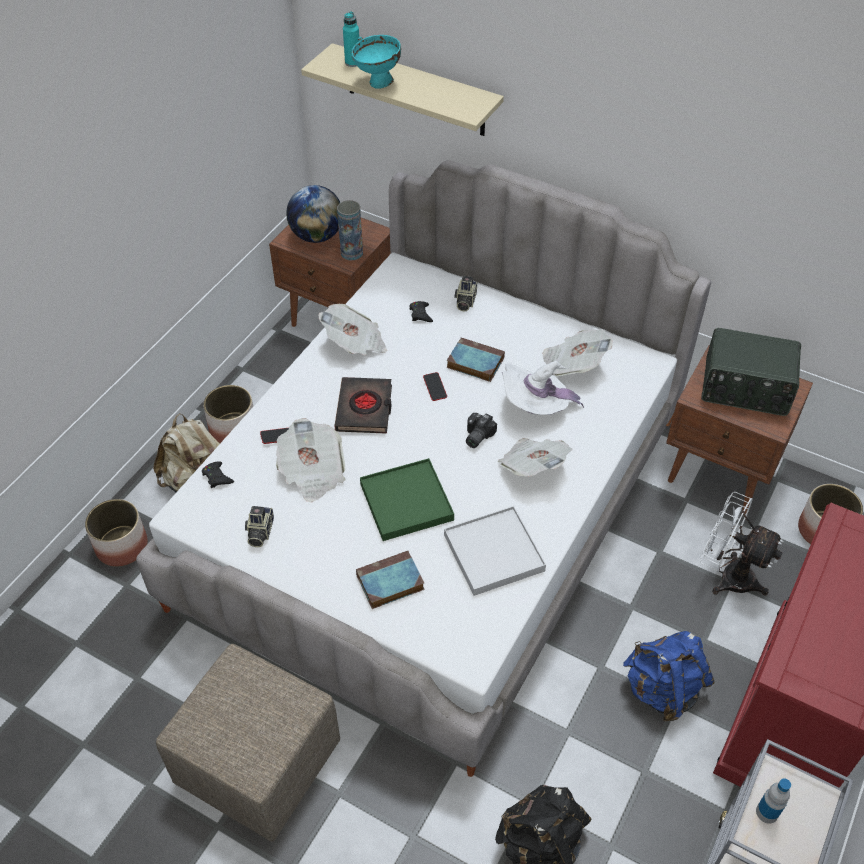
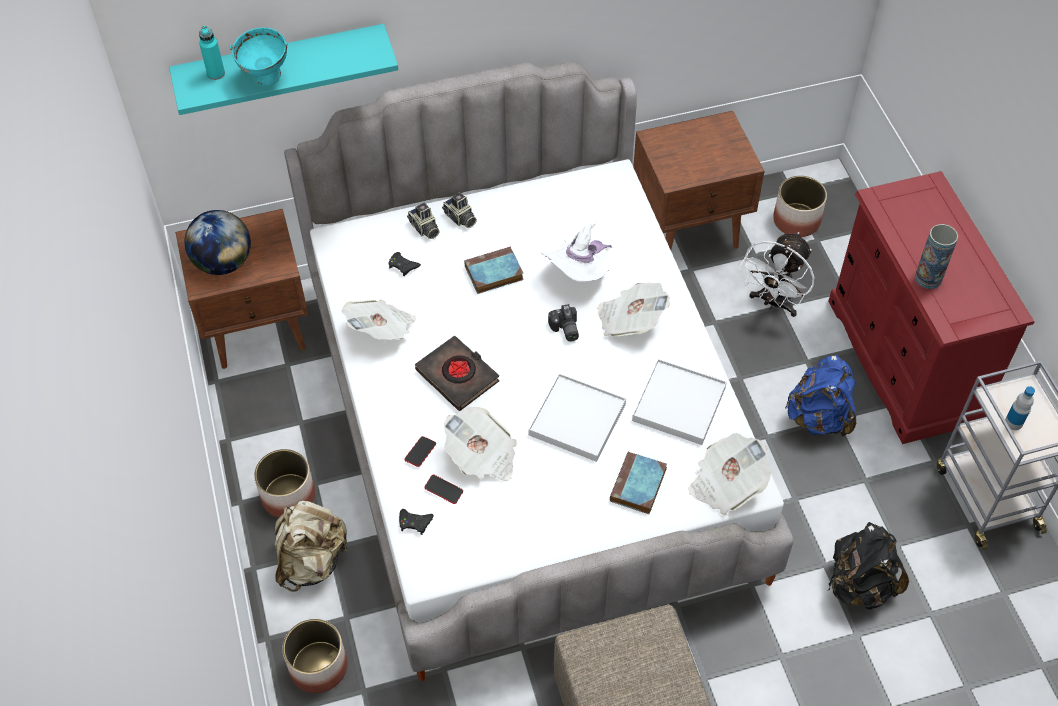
camera: 45 degrees left, 5 degrees up
(259, 532) = (502, 533): camera -> camera (460, 218)
(351, 253) = (274, 255): vase -> vase (928, 278)
(406, 502) = (577, 420): green tray -> white tray
(415, 91) = (281, 65): beige shelf -> turquoise shelf
(435, 388) = (489, 317): phone -> phone (444, 490)
(573, 365) = (565, 219): newspaper -> newspaper (726, 484)
(727, 575) = (774, 303): white fan -> white fan turned 45 degrees counterclockwise
(745, 389) = (697, 148): radio -> none

